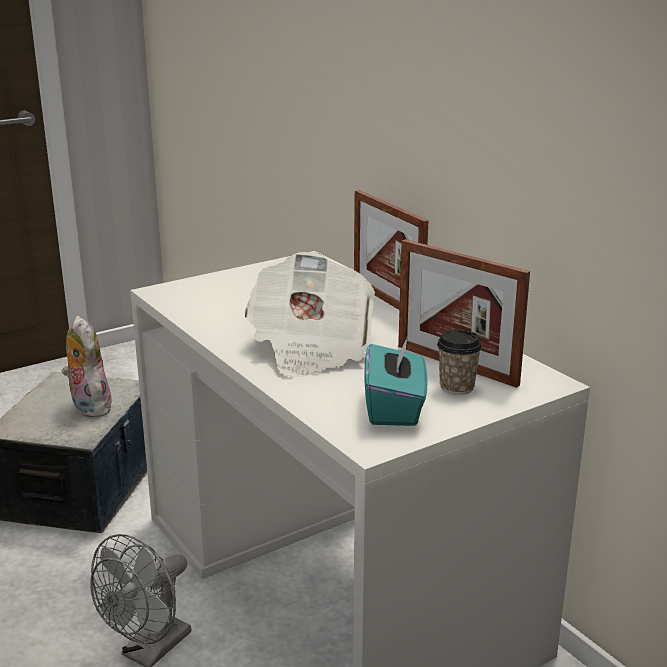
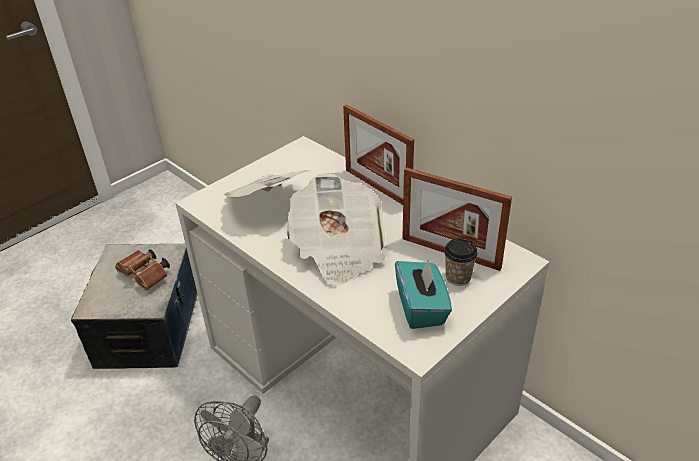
camera: 10 degrees left, 15 degrees up
(88, 407) = (146, 276): plush toy -> brown binoculars
(242, 300) = (268, 202): none -> newspaper

